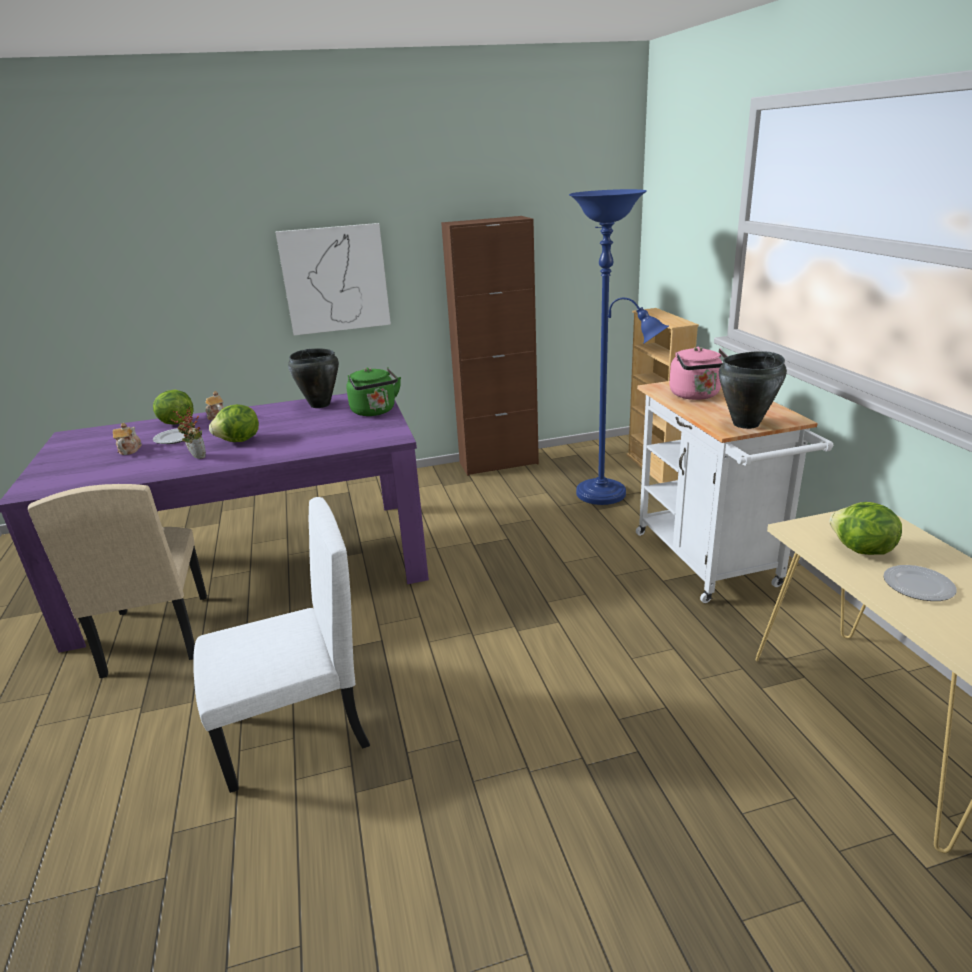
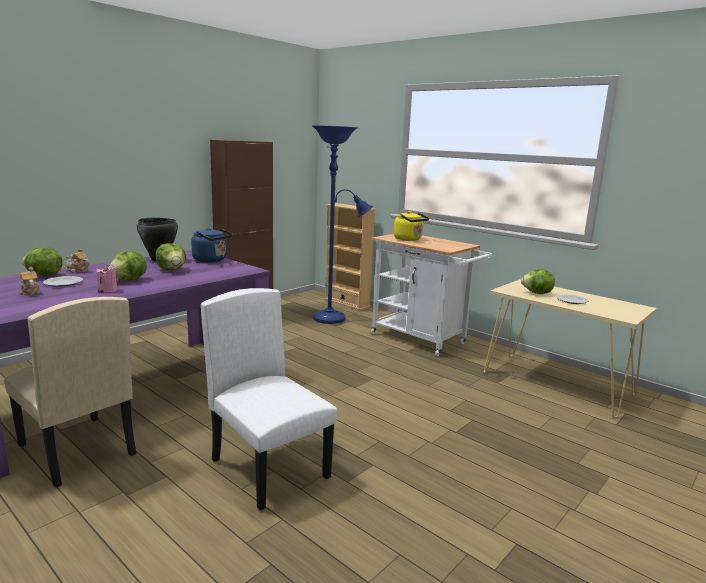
camera: 35 degrees left, 10 degrees down
(195, 457) = (108, 290): potted plant -> pink candle
(294, 732) = (270, 468): white chair -> white chair turned 75 degrees counterclockwise
(306, 426) = (172, 270): none -> lettuce
(335, 279) = (136, 173): picture -> none
(375, 412) = (211, 260): green kettle -> blue kettle
(696, 395) = (409, 239): pink kettle -> yellow kettle
(746, 424) = (451, 247): black cooking pot -> none

